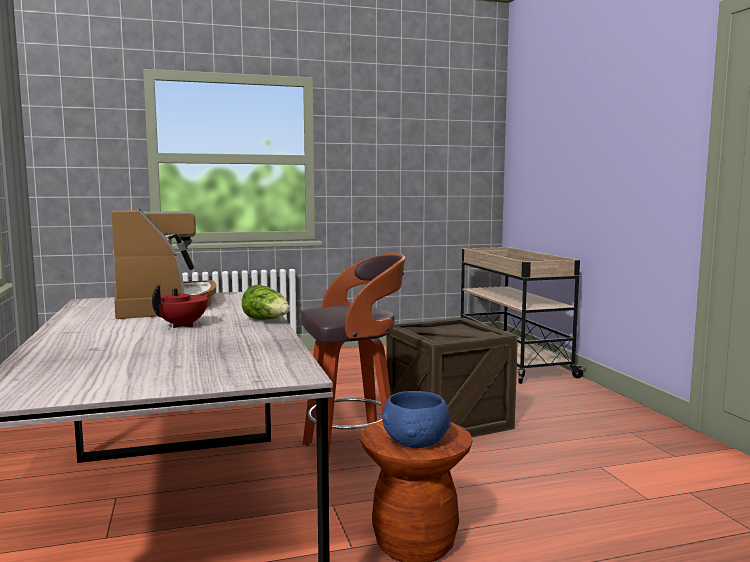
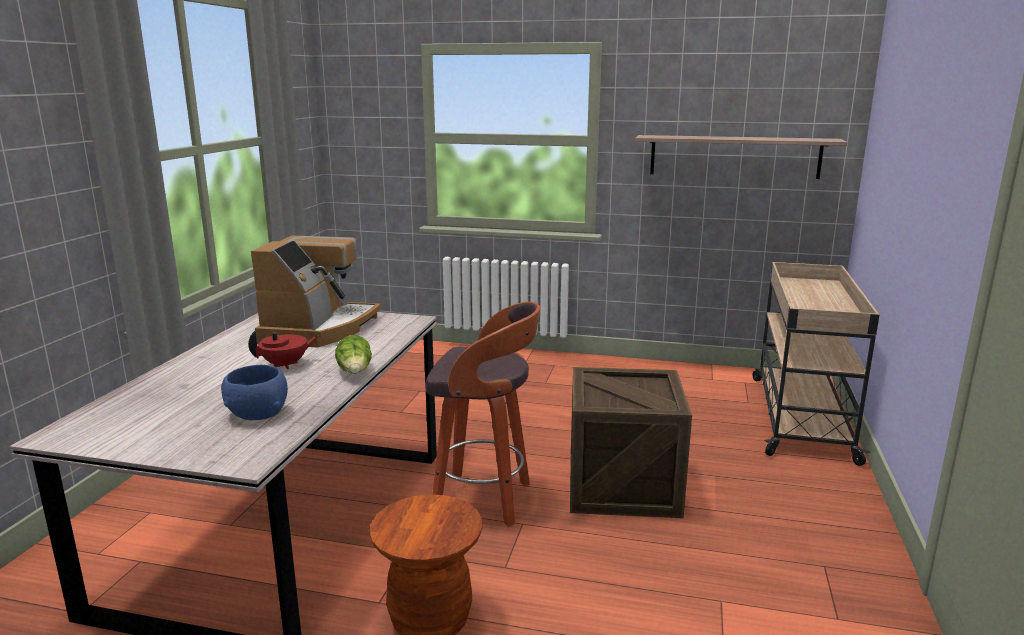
camera: 30 degrees right, 10 degrees up
(415, 442) = (414, 532): blue bowl -> blue bowl (257, 414)
(420, 171) = (734, 156): none -> shelf

